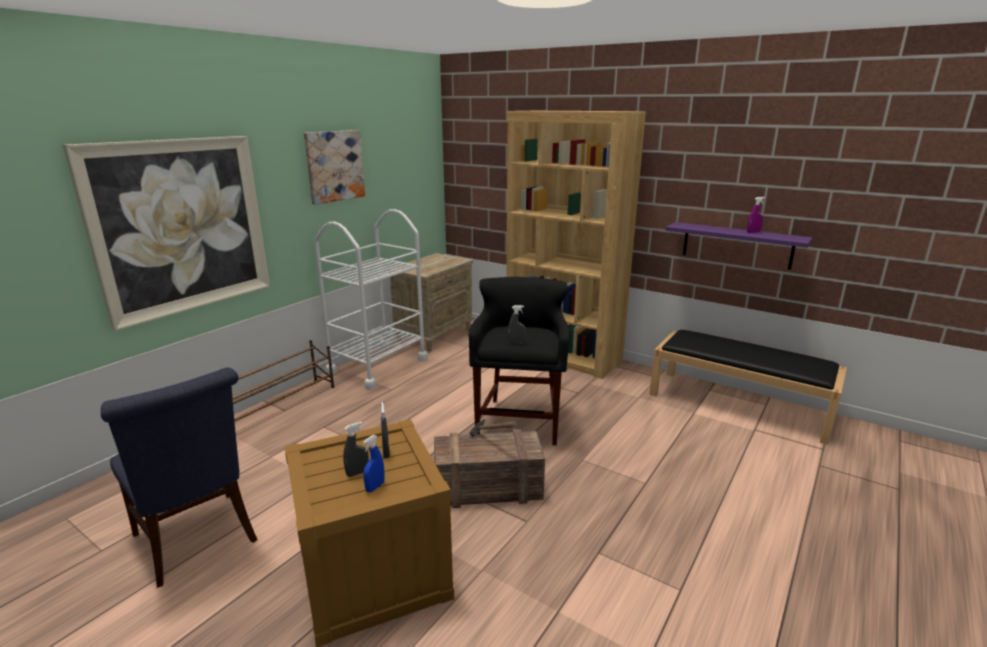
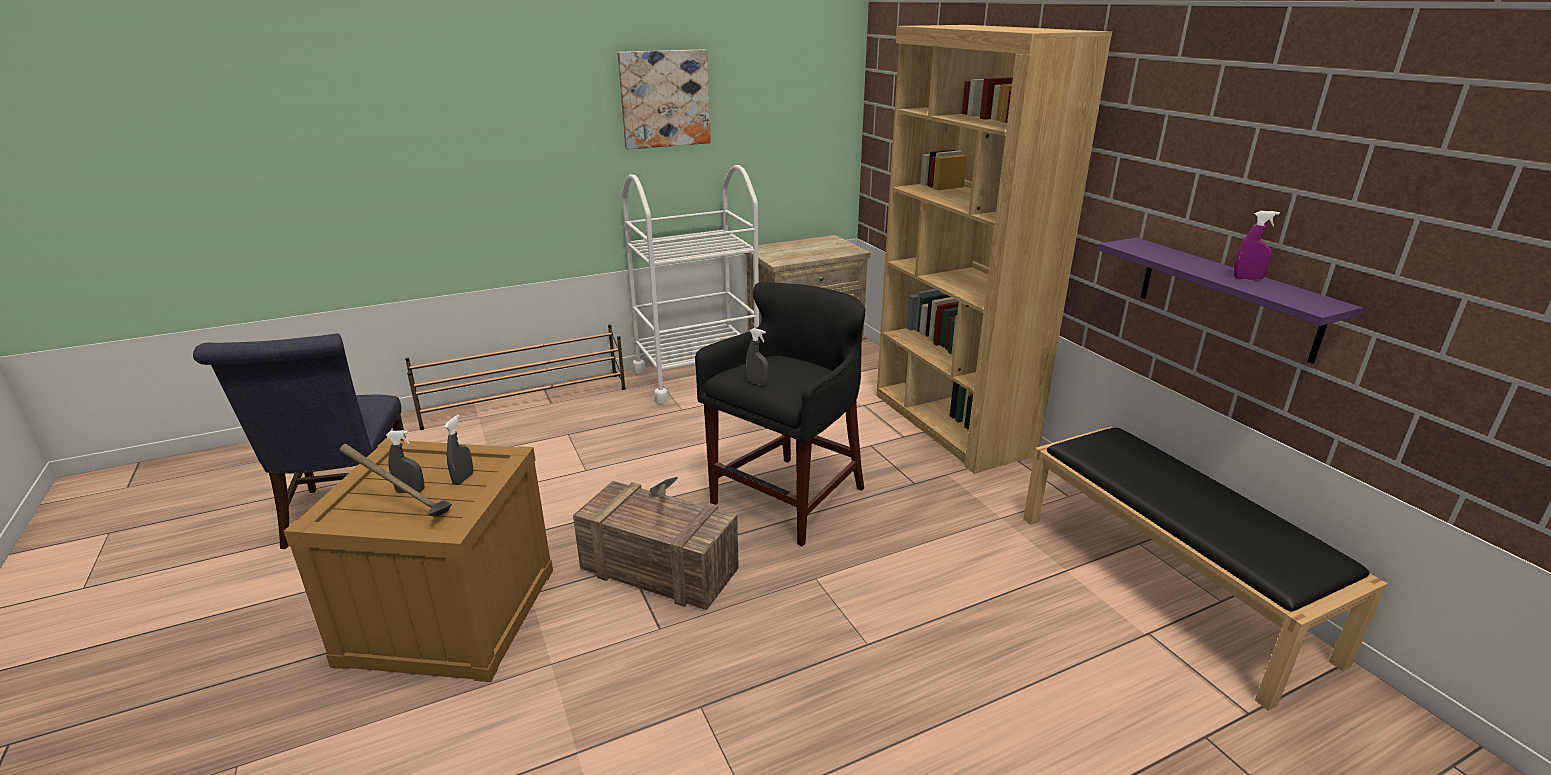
camera: 30 degrees right, 5 degrees up
(181, 226) = (441, 163): picture -> none
(375, 487) = (405, 513): blue spray bottle -> hammer

